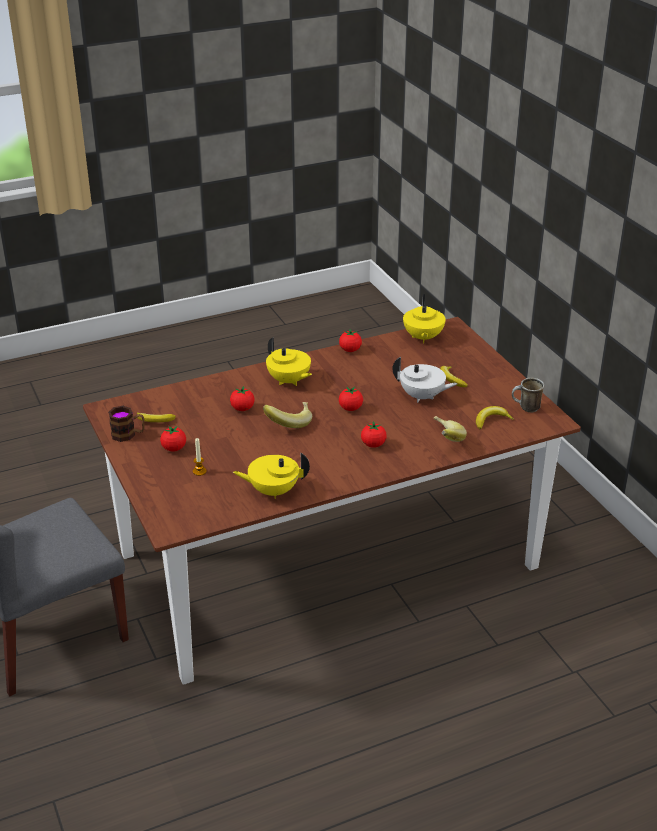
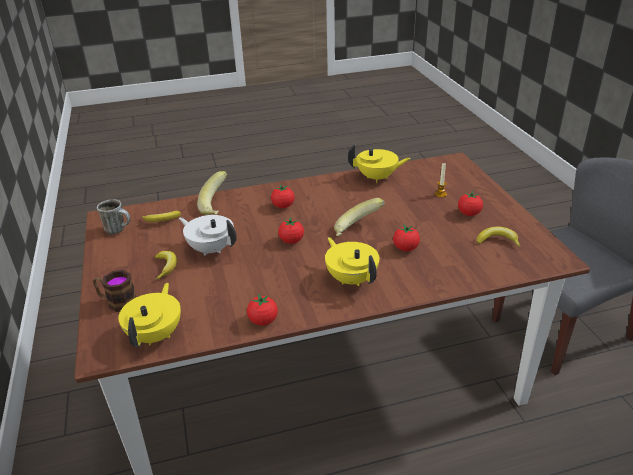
camera: 170 degrees left, 0 degrees up
(128, 435) = (519, 229): mug -> mug (117, 302)

